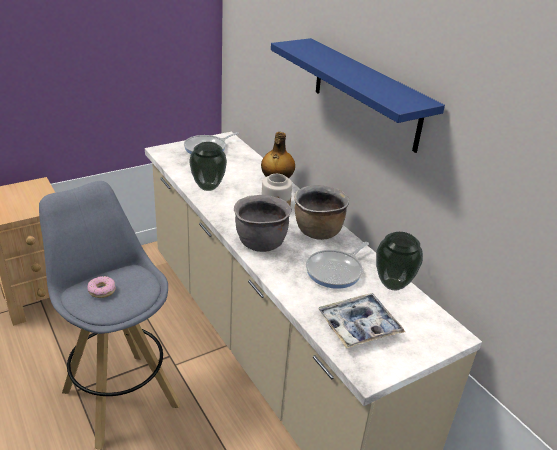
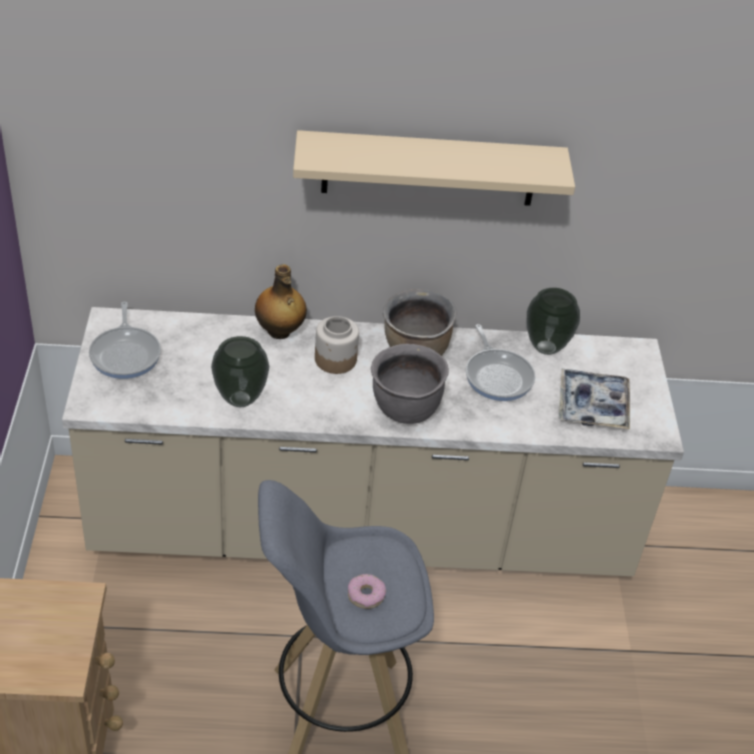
camera: 60 degrees left, 10 degrees up
(366, 94) = (429, 168): blue shelf -> beige shelf

